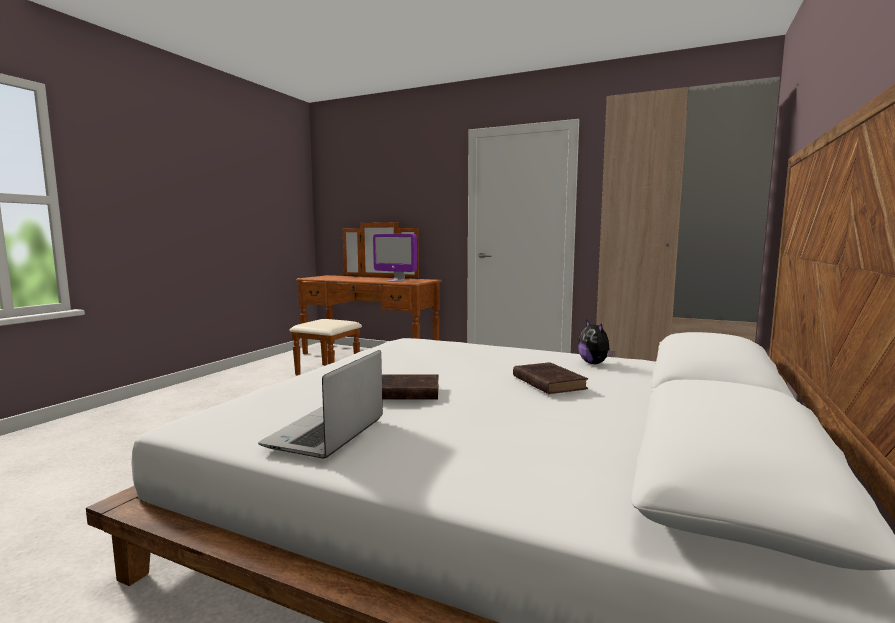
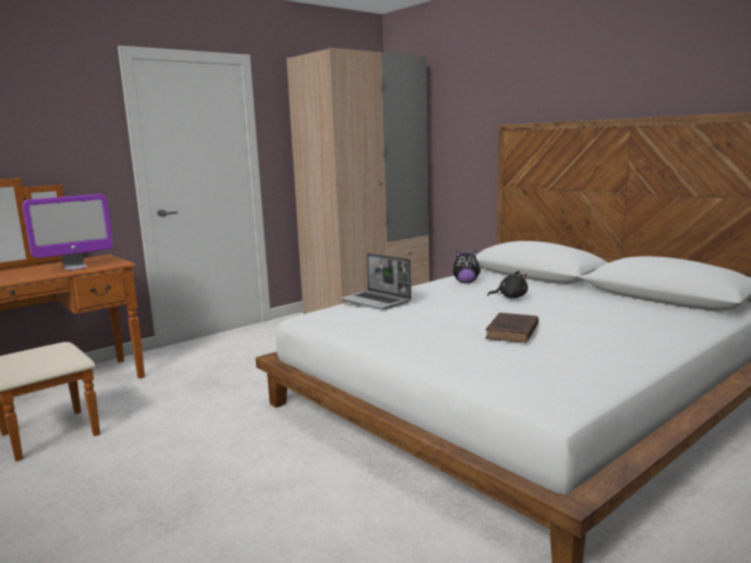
camera: 65 degrees left, 5 degrees up
(326, 434) = (603, 357): laptop -> laptop (376, 301)
(547, 382) = (510, 297): brown book -> black plush toy

